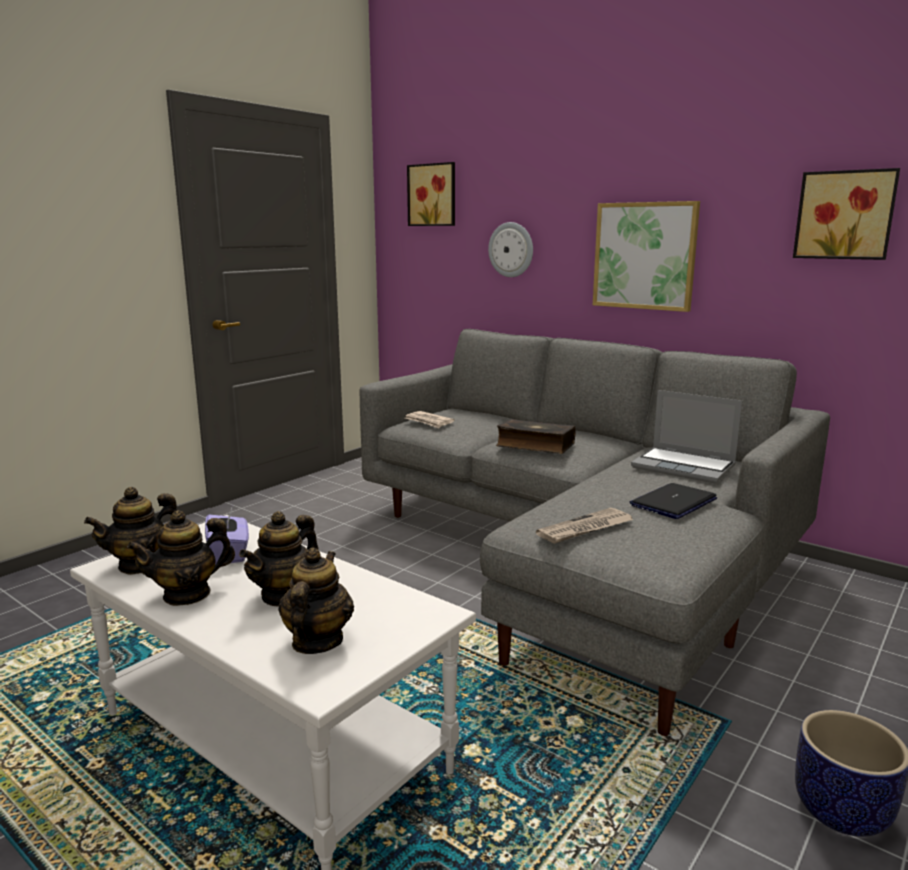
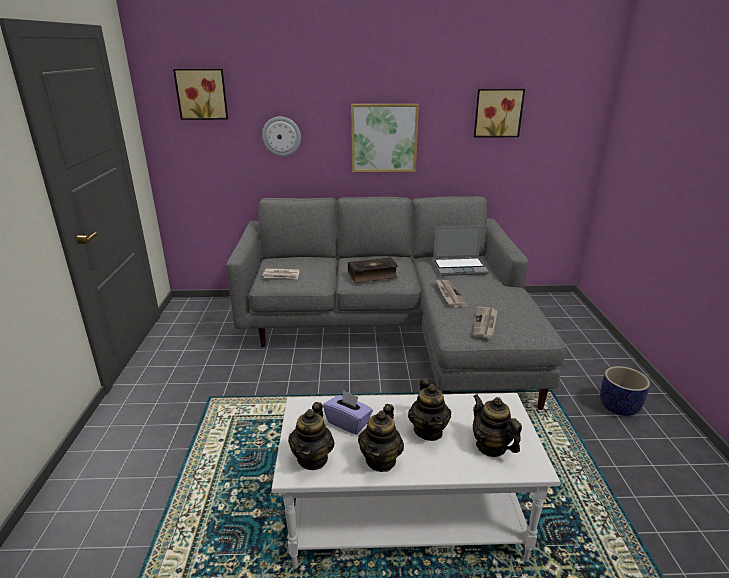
camera: 40 degrees left, 10 degrees up
(601, 488) = (449, 294): none -> newspaper
(673, 502) = (491, 292): laptop -> none

